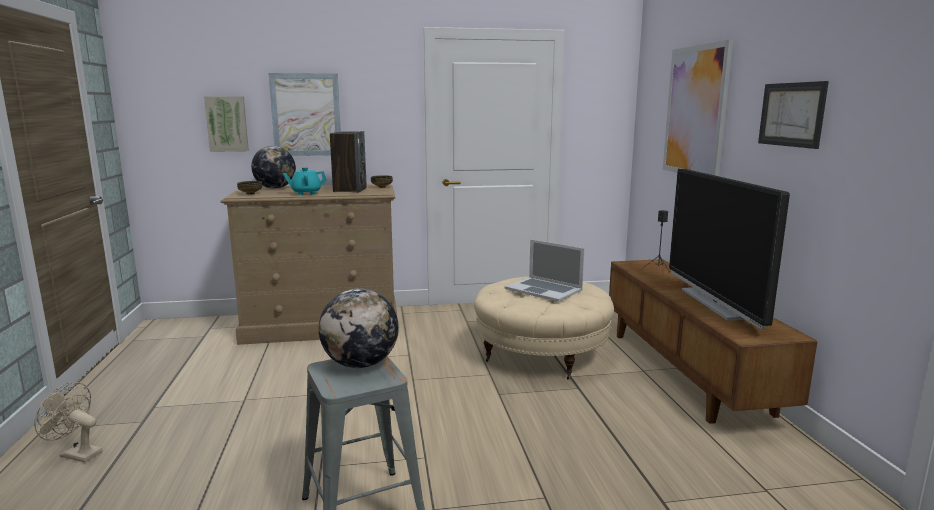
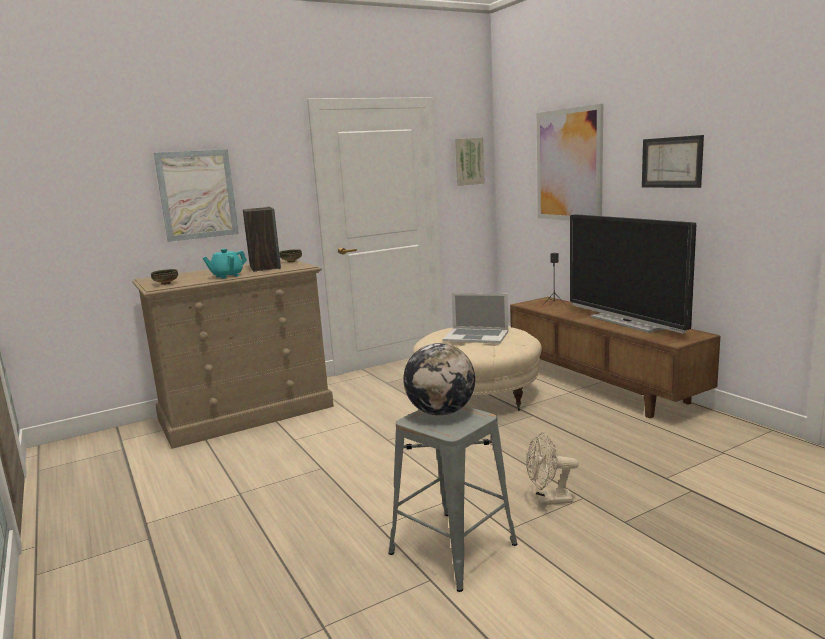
camera: 20 degrees left, 0 degrees up
(76, 454) = (107, 585): beige fan -> beige fan (548, 500)
(227, 124) = (110, 211): picture -> picture (468, 161)
(275, 188) = (179, 276): globe -> none

